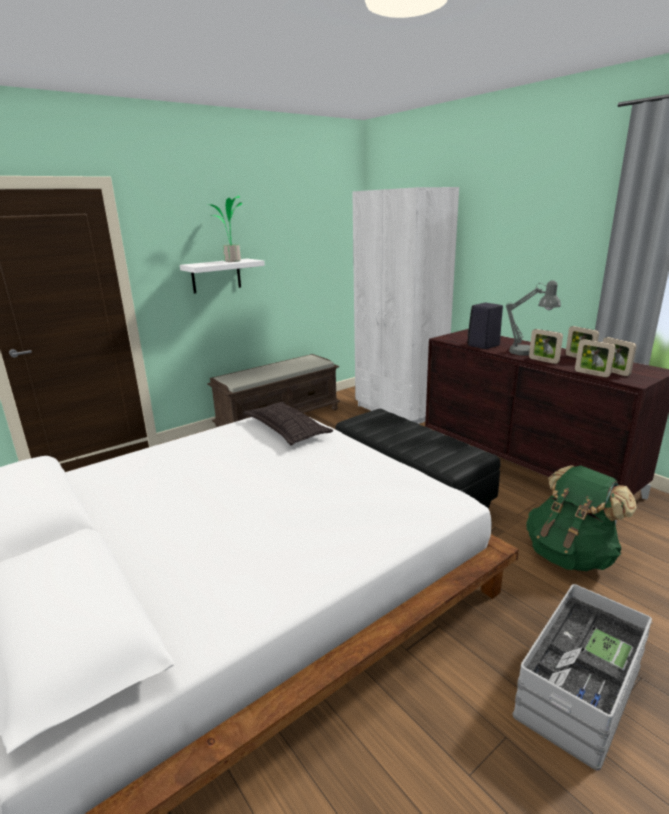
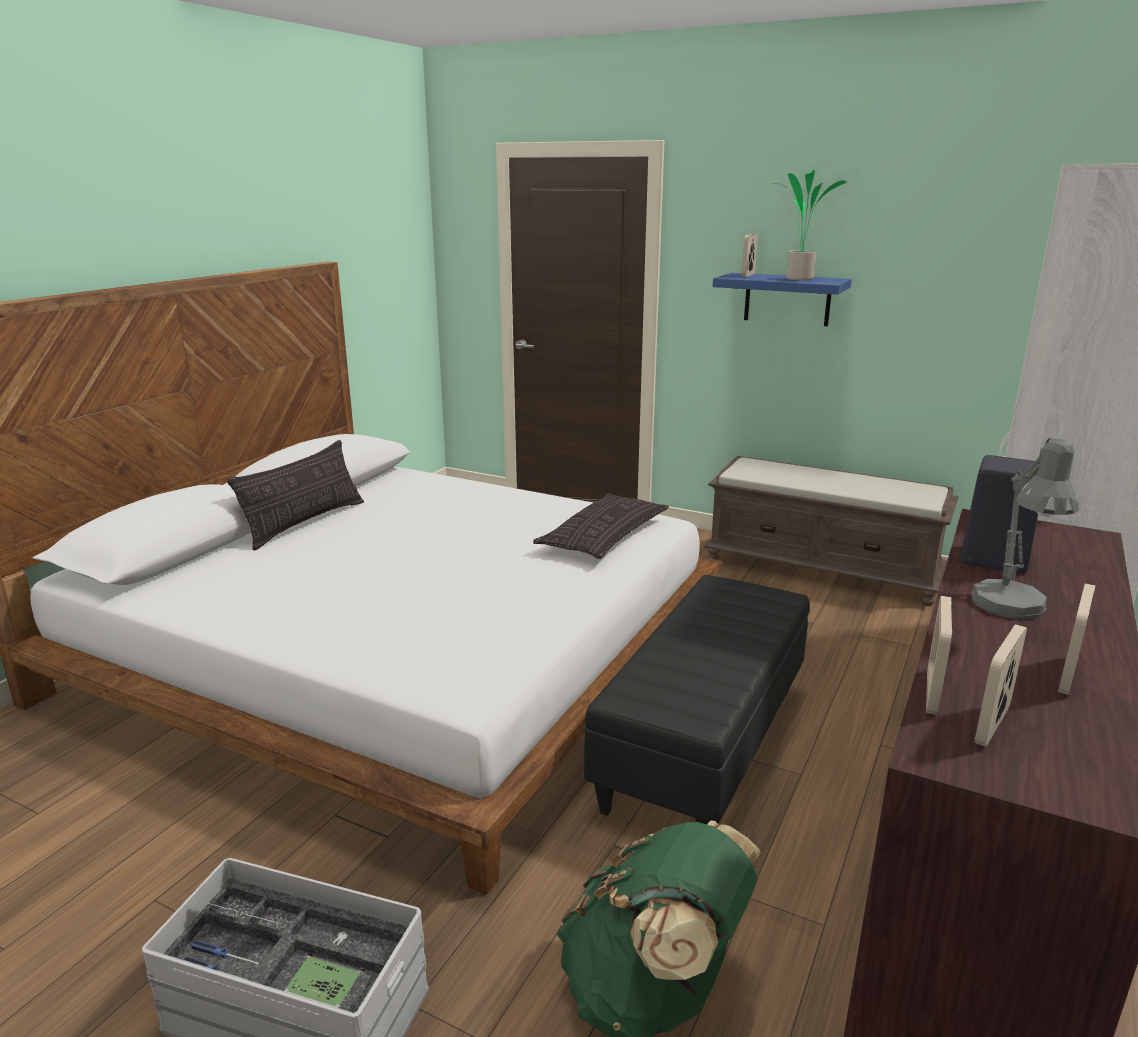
camera: 65 degrees right, 0 degrees up
(112, 538) = (305, 523): none -> pillow
(216, 276) = (787, 299): white shelf -> blue shelf
(543, 361) = (965, 630): picture frame -> picture frame (748, 275)

